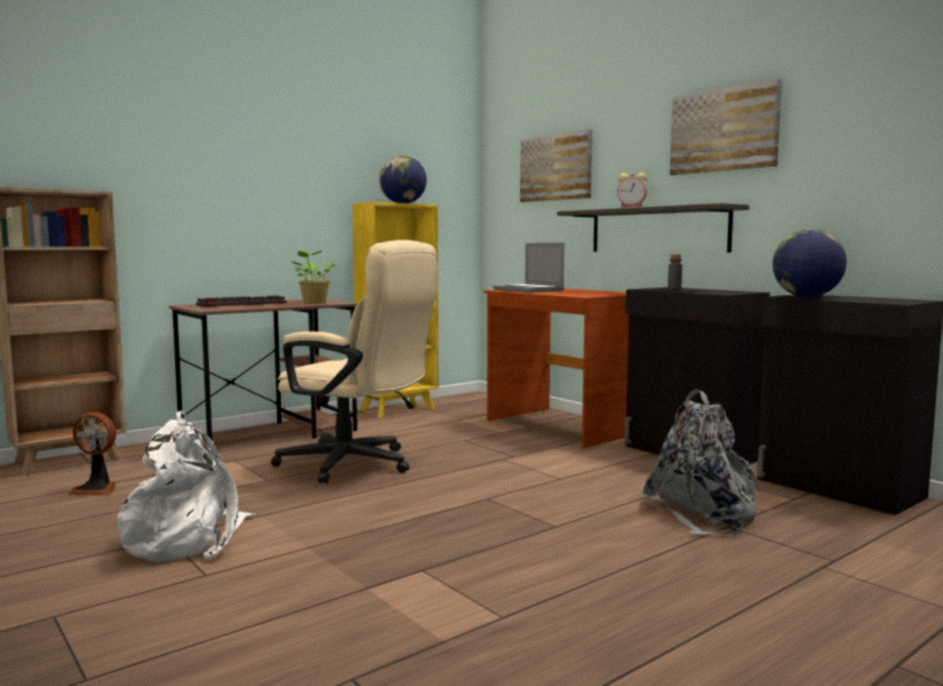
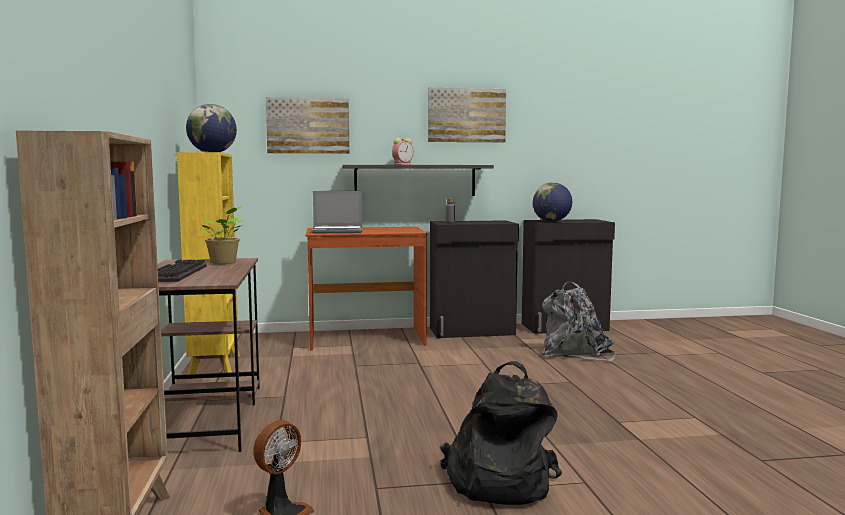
camera: 60 degrees left, 0 degrees up
(188, 539) = (497, 481): white backpack -> black backpack
(357, 465) = (370, 403): beige office chair -> none

